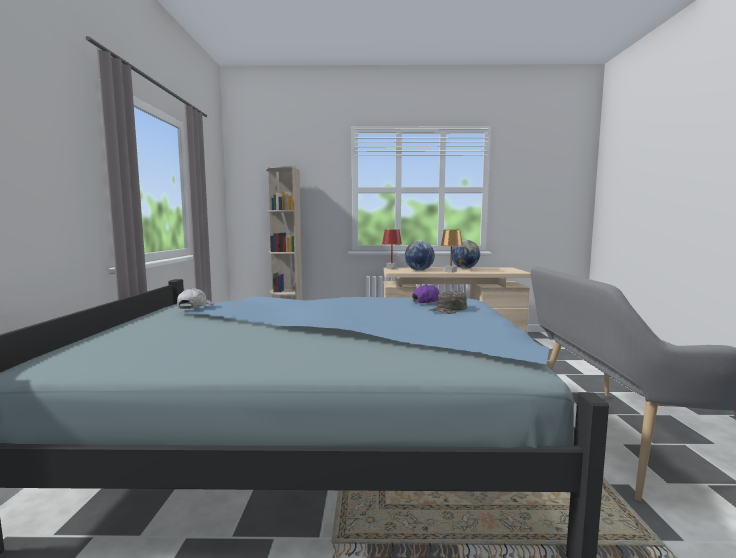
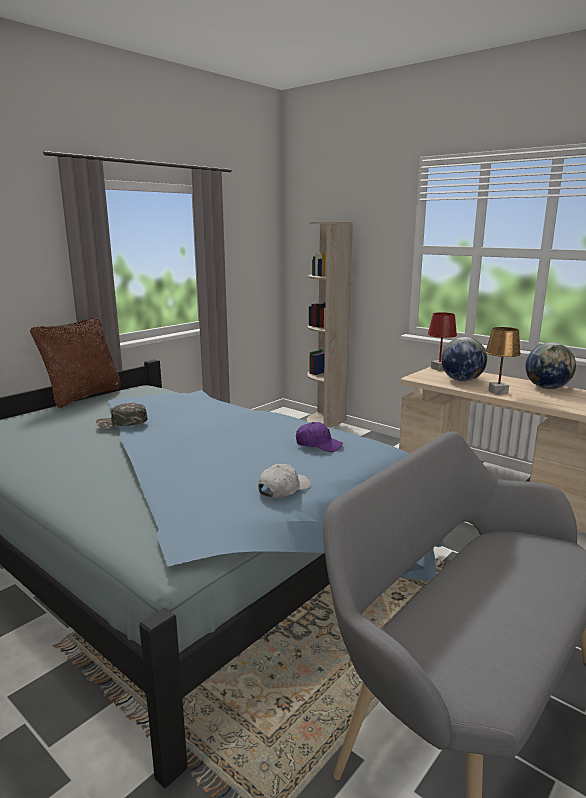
camera: 40 degrees right, 10 degrees up
(134, 316) = (84, 397): none -> brown pillow
(194, 306) = (126, 396): white cap -> white cap (283, 489)
(448, 309) = (302, 462): green cap -> green cap (122, 422)

